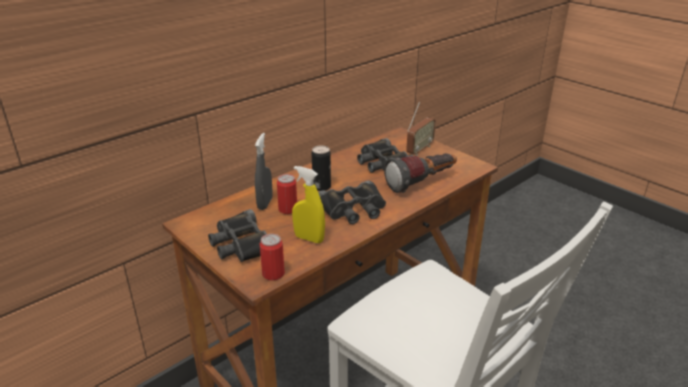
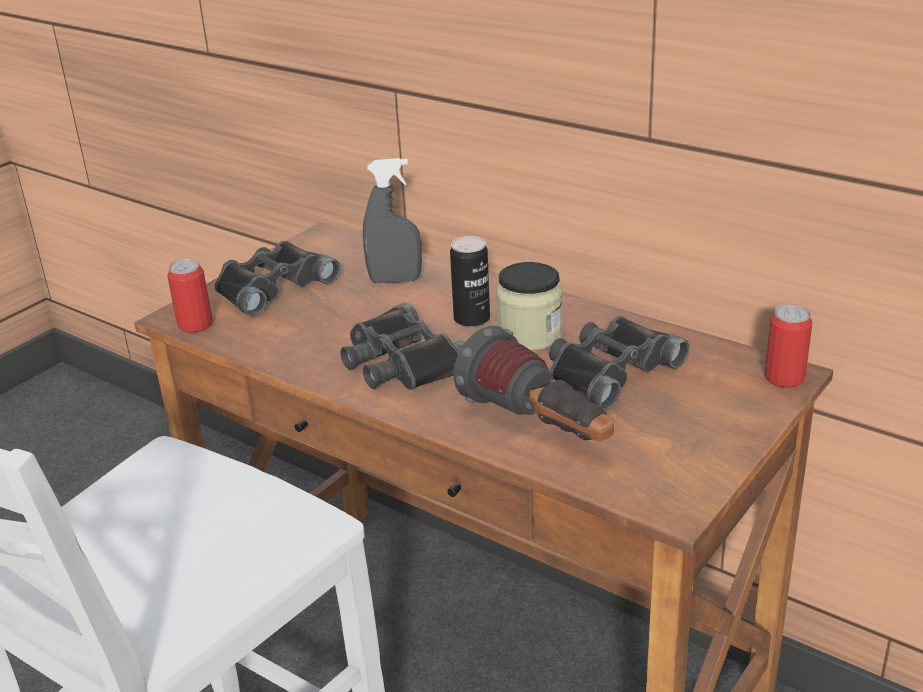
camera: 80 degrees right, 0 degrees up
(288, 209) = (382, 302): can -> can (784, 378)
(309, 238) = (294, 336): yellow spray bottle -> none
(345, 175) = (529, 335): none -> jar
(419, 150) = (710, 410): radio -> none

